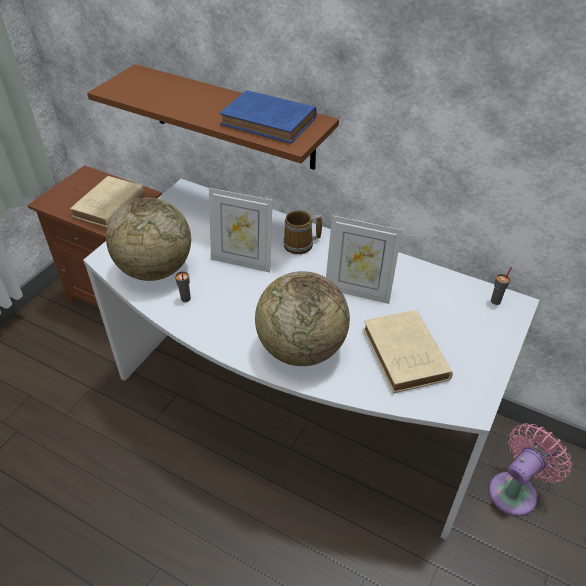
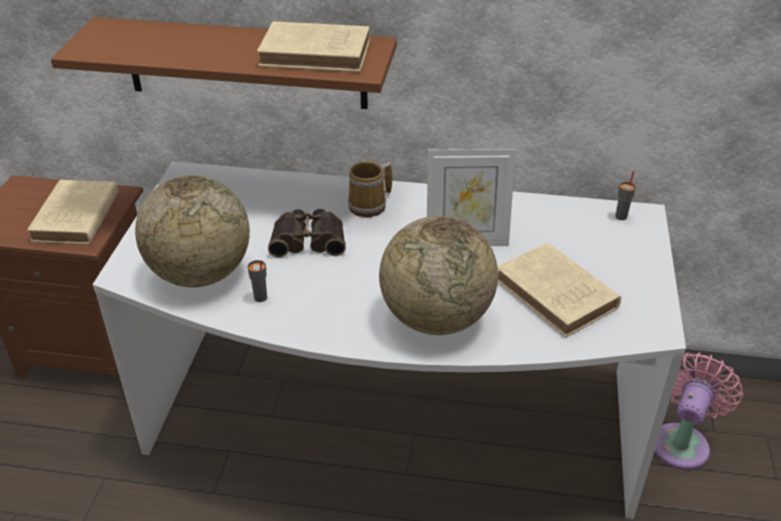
camera: 20 degrees left, 5 degrees down
(242, 261) = (309, 239): picture frame -> binoculars
(271, 122) = (319, 54): blue book -> beige book

